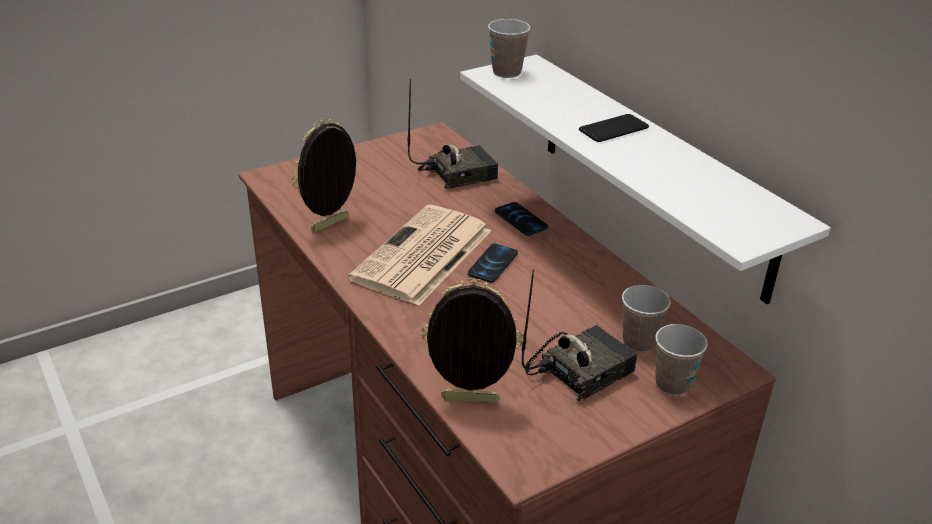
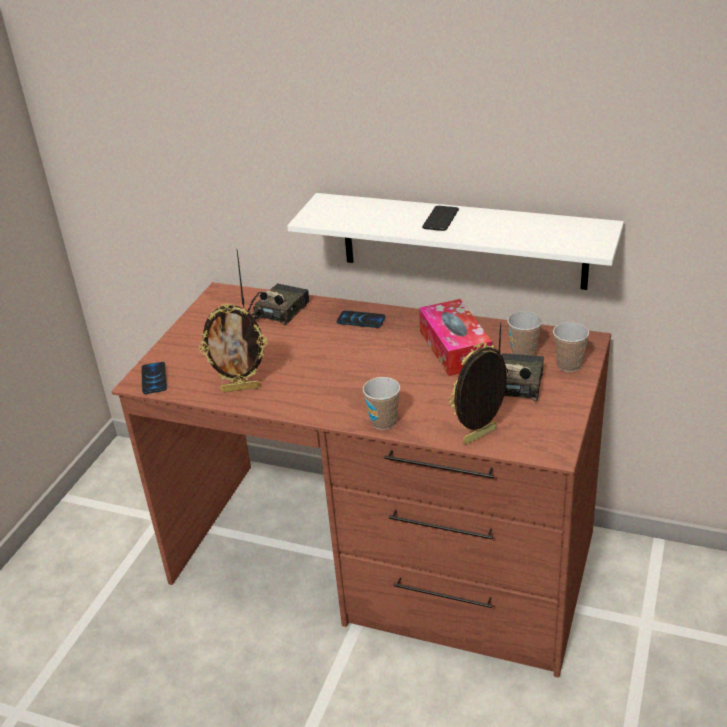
camera: 35 degrees left, 0 degrees up
(331, 225) = (241, 388): picture frame -> picture frame turned 105 degrees counterclockwise
(422, 256) = (332, 374): newspaper -> none
(492, 264) = (382, 355): phone -> phone (154, 379)
(506, 72) = (319, 212): cup -> cup (383, 422)
(572, 296) = (454, 348): none -> tissue box

